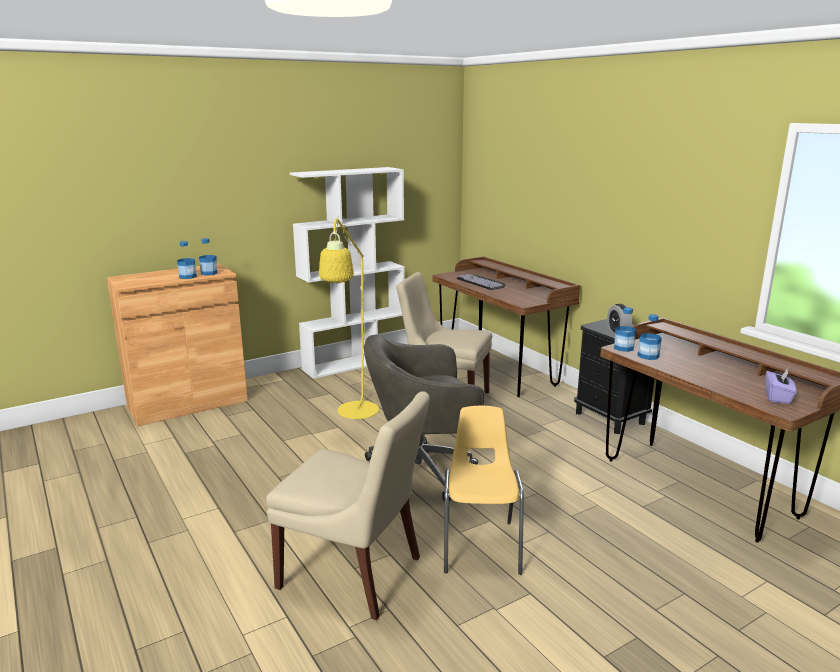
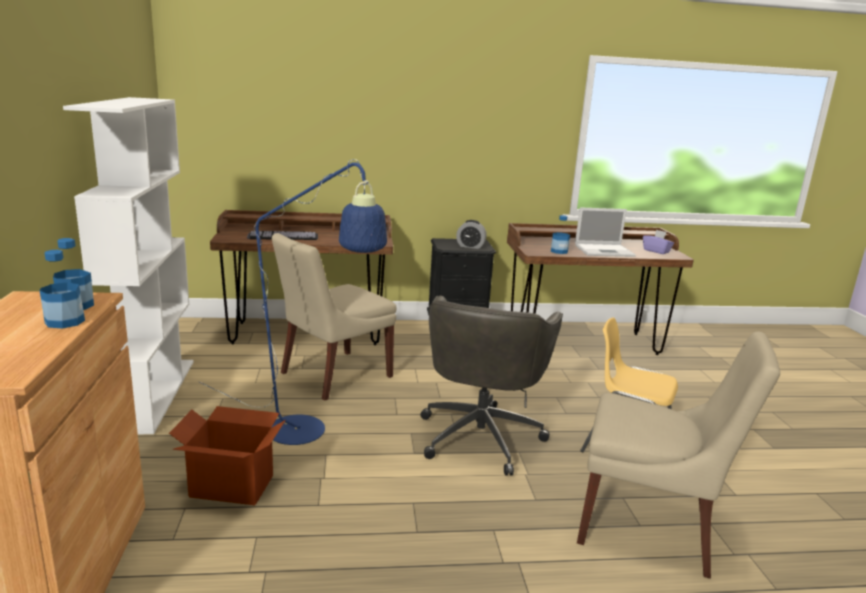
camera: 65 degrees left, 0 degrees up
(282, 413) = (232, 485): none -> cardboard box
(354, 574) = (650, 528): beige chair -> beige chair turned 60 degrees clockwise
(355, 414) = (307, 434): yellow floor lamp -> blue floor lamp
(623, 348) = (535, 251): bottle -> none
(706, 373) = (605, 251): none -> laptop

